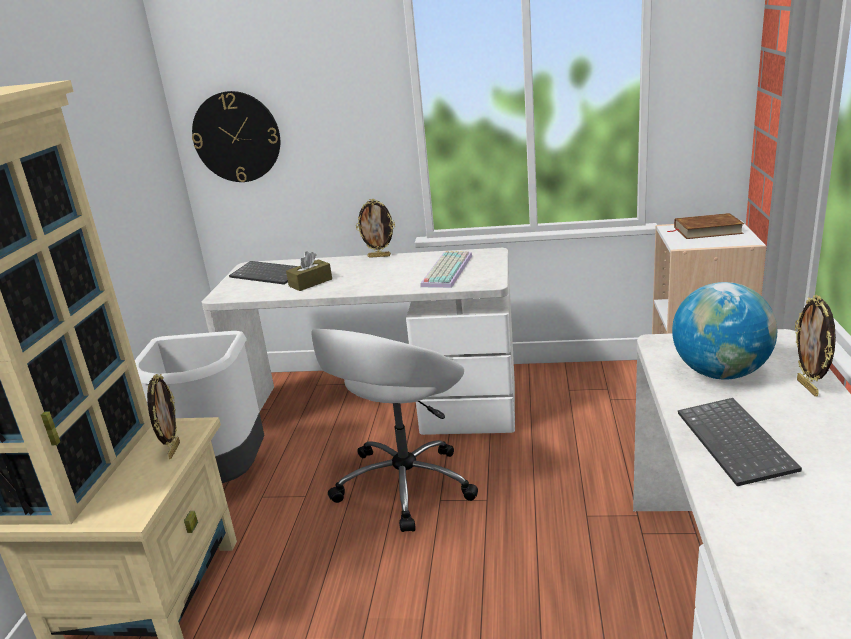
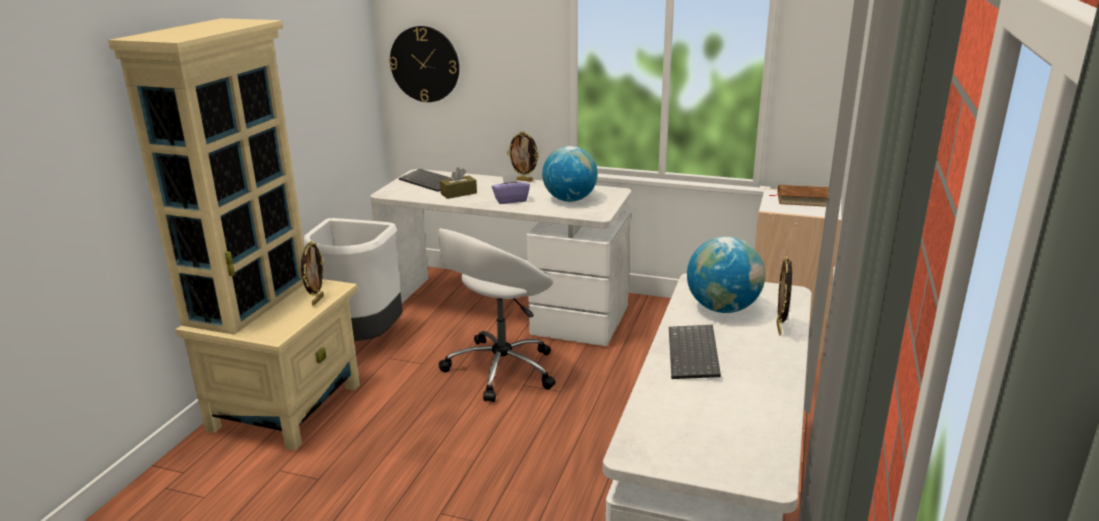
camera: 10 degrees right, 0 degrees up
(377, 281) = (510, 200): none -> purple tissue box
(446, 270) = (570, 200): keyboard -> globe

